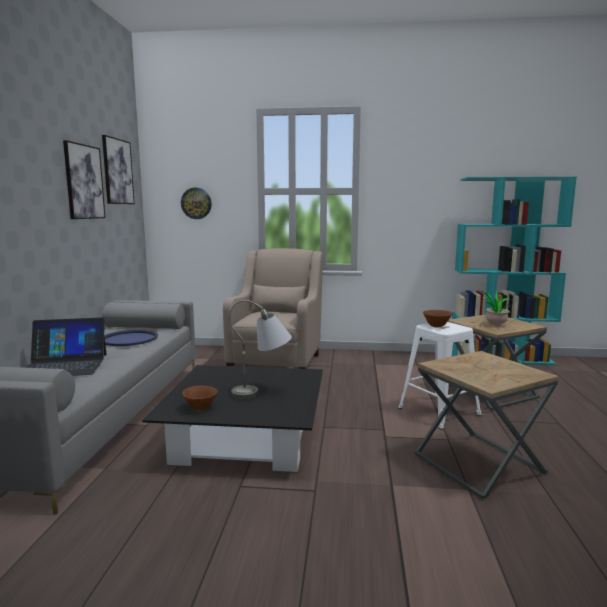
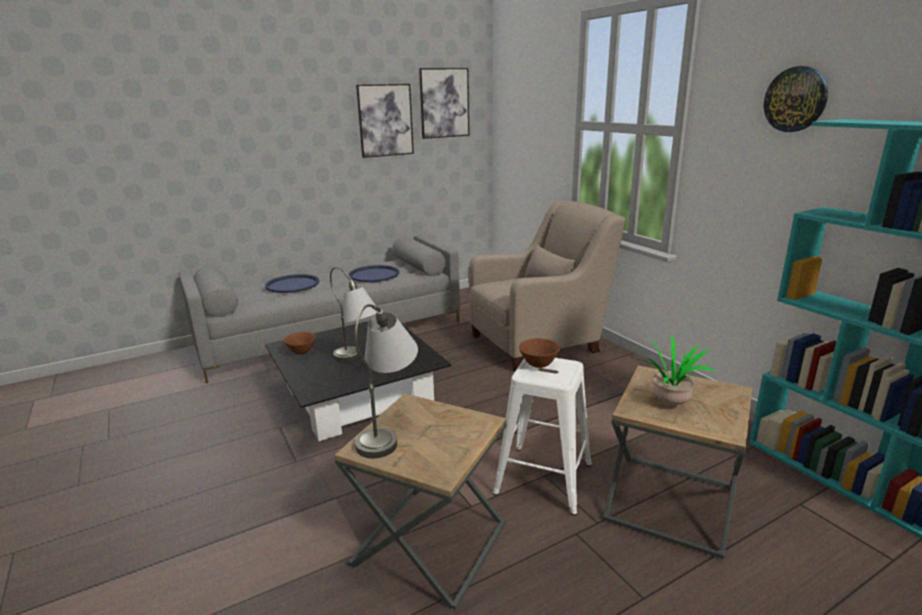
camera: 55 degrees right, 10 degrees up
(64, 366) = (292, 284): laptop -> blue tray
(196, 203) = (527, 136): wall clock -> wall clock (795, 99)
(470, 374) = (389, 430): none -> grey table lamp

